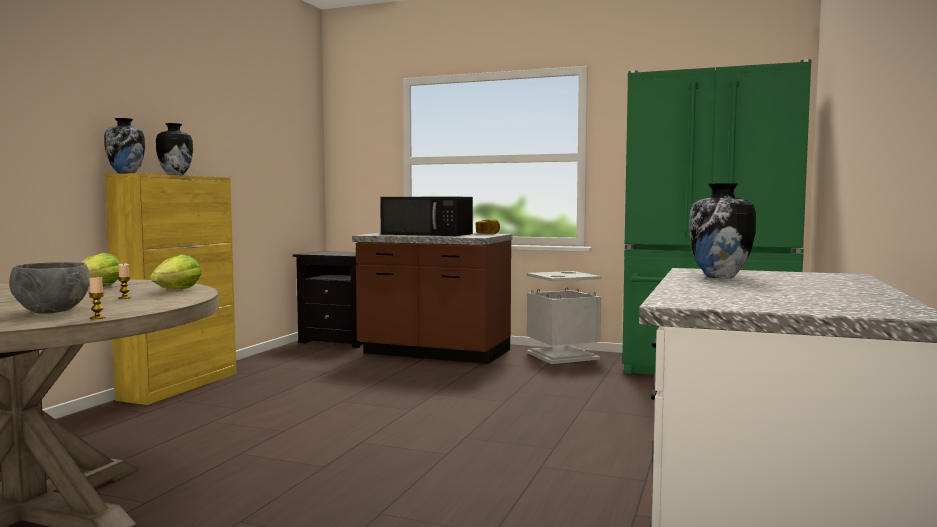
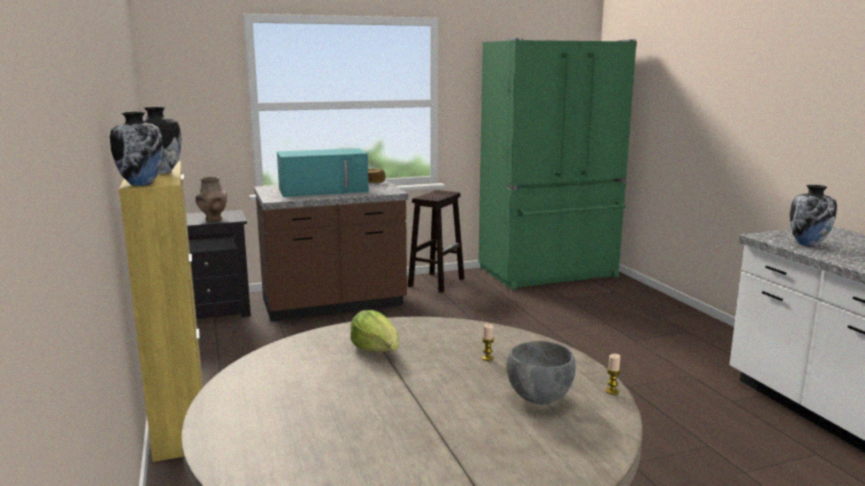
camera: 40 degrees left, 10 degrees up
(177, 290) = (467, 333): lettuce -> none
(341, 254) = (213, 219): none -> brown vase
(428, 234) = (324, 190): black microwave -> turquoise microwave
(562, 355) = (436, 282): grey trash can -> brown stool

